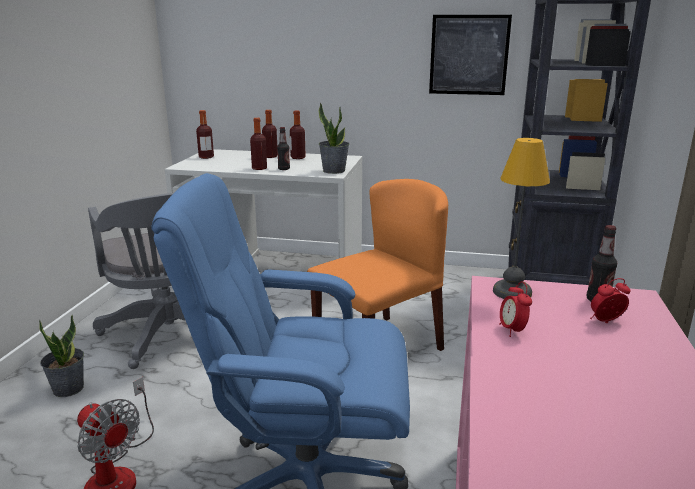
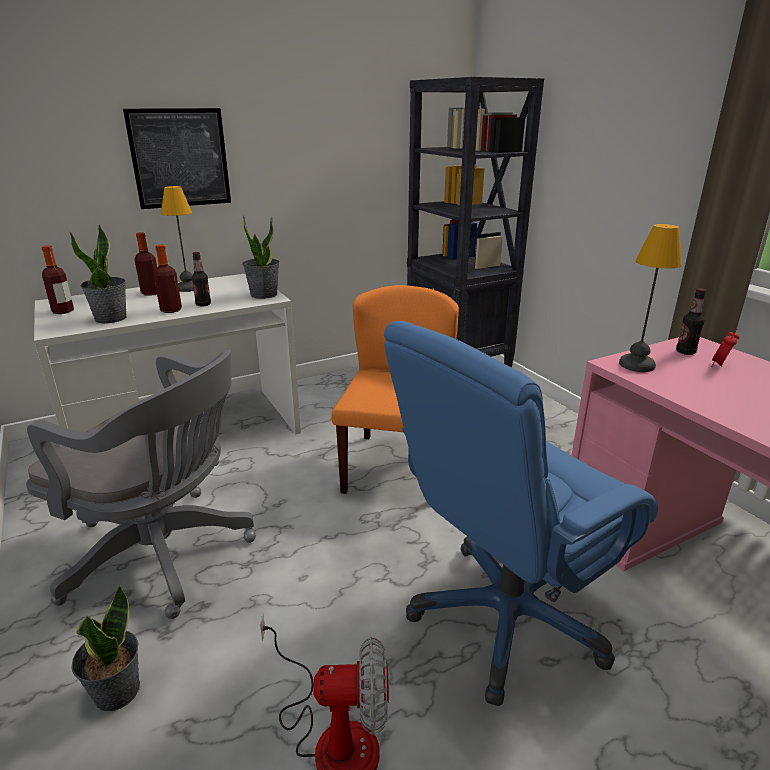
camera: 40 degrees left, 5 degrees up
(220, 166) = (111, 318): none -> potted plant
(298, 157) = (189, 288): bottle -> table lamp
(469, 55) = (350, 147): picture -> picture (180, 158)
(512, 330) = (698, 394): alarm clock -> none

